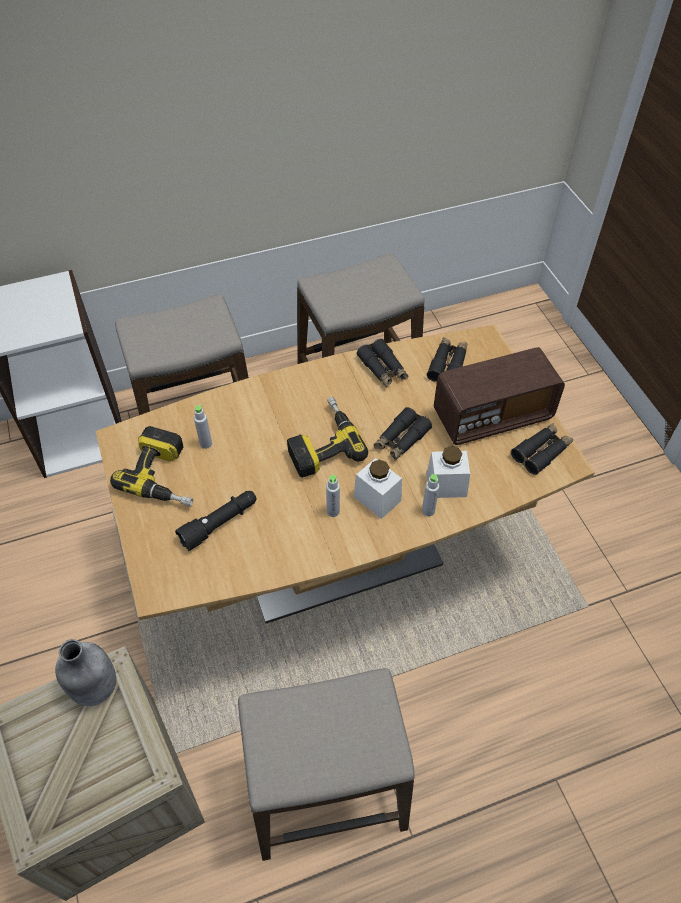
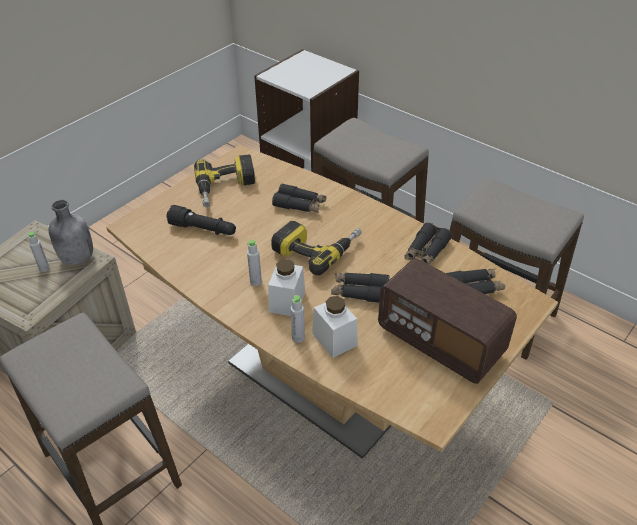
camera: 60 degrees right, 10 degrees down
(206, 444) = (268, 193): grey bottle -> grey bottle (44, 268)
(541, 452) = (430, 394): black binoculars -> black binoculars (300, 205)

